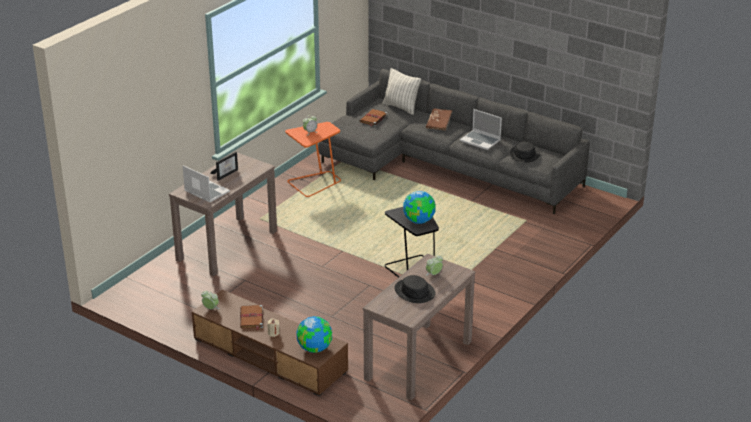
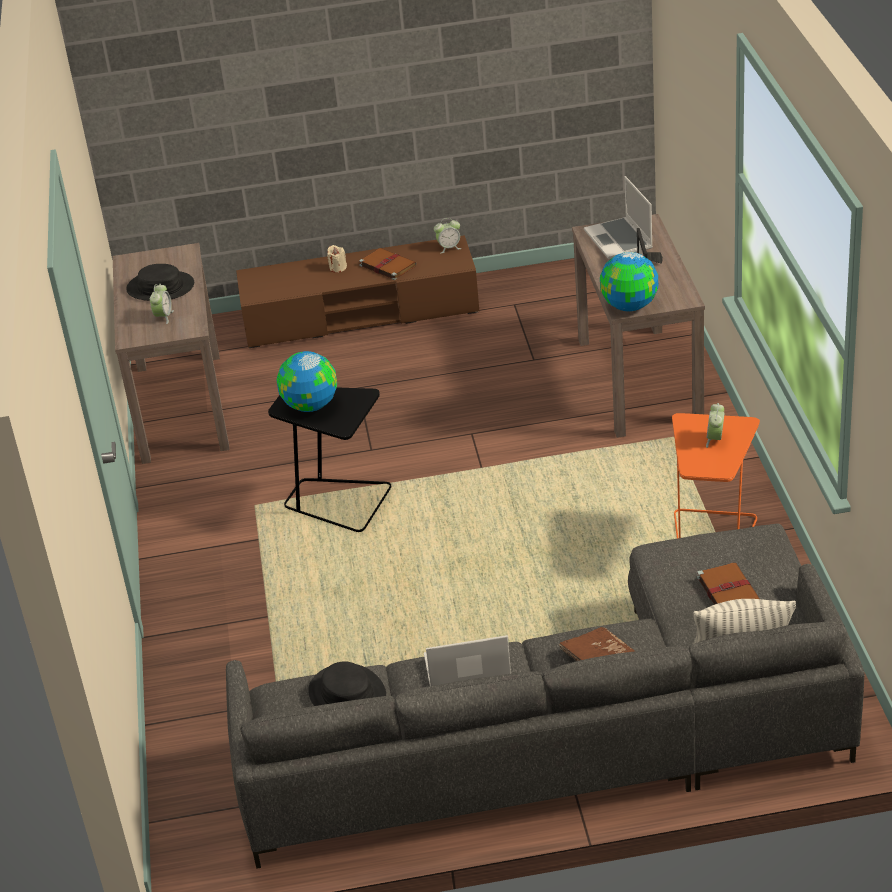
camera: 140 degrees right, 5 degrees up
(206, 192) = (619, 240): laptop -> laptop turned 75 degrees clockwise
(314, 348) = (268, 281): globe -> globe (630, 306)

